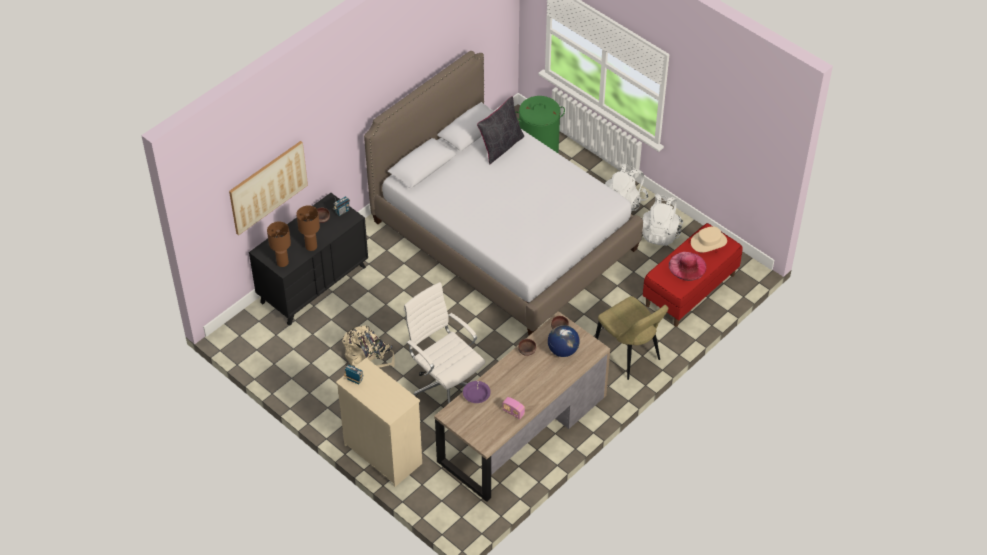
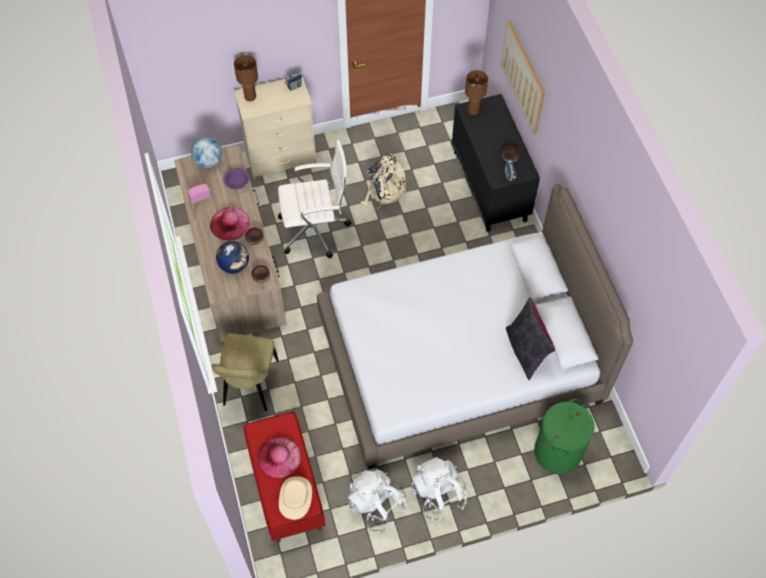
camera: 120 degrees right, 10 degrees up
(311, 247) = (479, 137): brown table lamp -> brown table lamp (250, 96)
(470, 428) = (208, 161): none -> globe
(524, 376) = (230, 223): none -> pink hat
(629, 354) = (250, 386): beige chair -> beige chair turned 75 degrees counterclockwise

